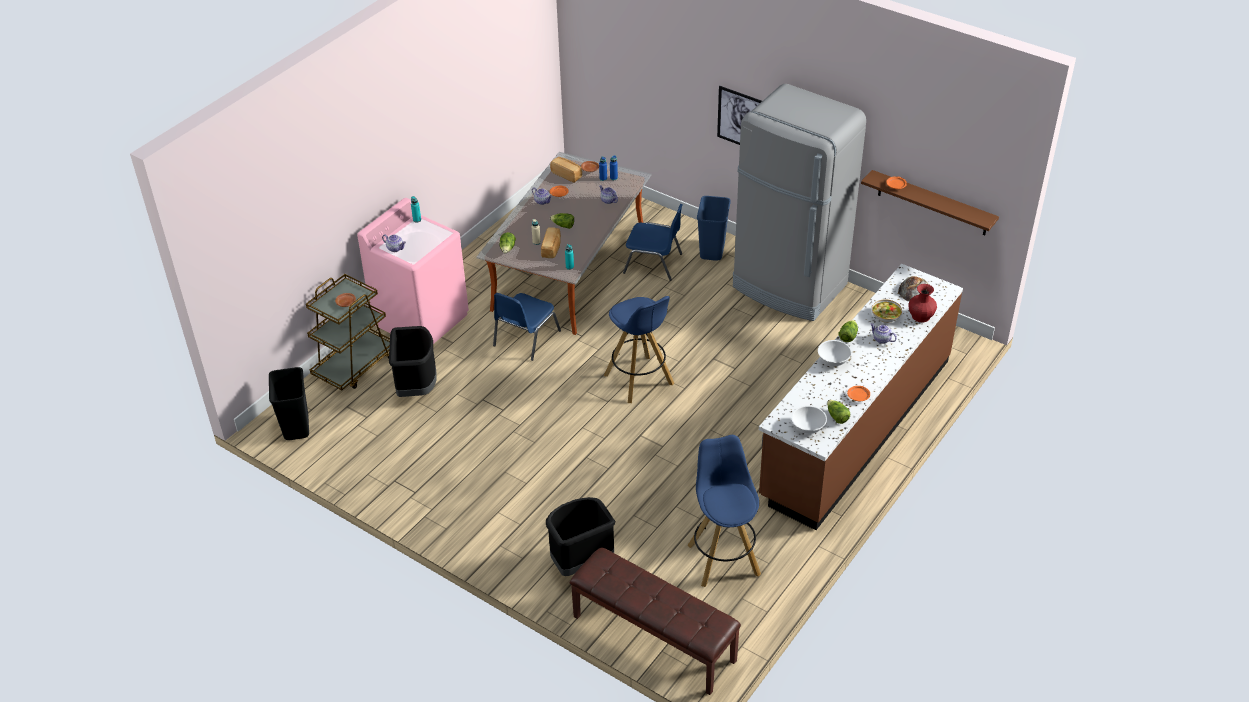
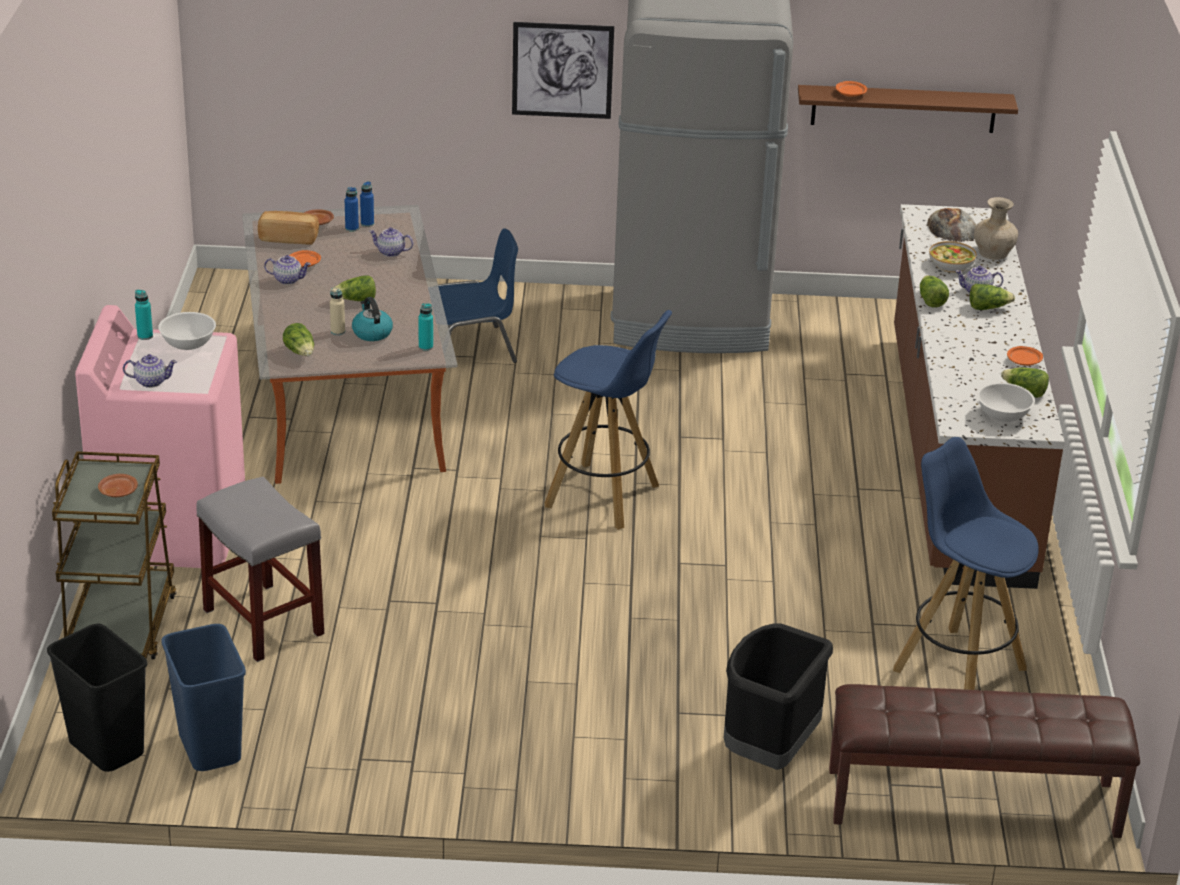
camera: 35 degrees left, 10 degrees down
(416, 387) = (262, 622): black trash can -> grey stool
(525, 338) = (372, 501): blue chair -> none
(552, 248) = (371, 333): bread -> kettle
(712, 251) = (538, 310): blue trash can -> blue trash can (211, 748)
(833, 360) = (944, 332): white bowl -> white bowl (188, 343)
(876, 353) = (988, 307): none -> lettuce
(920, 316) = (992, 253): red vase -> beige vase

